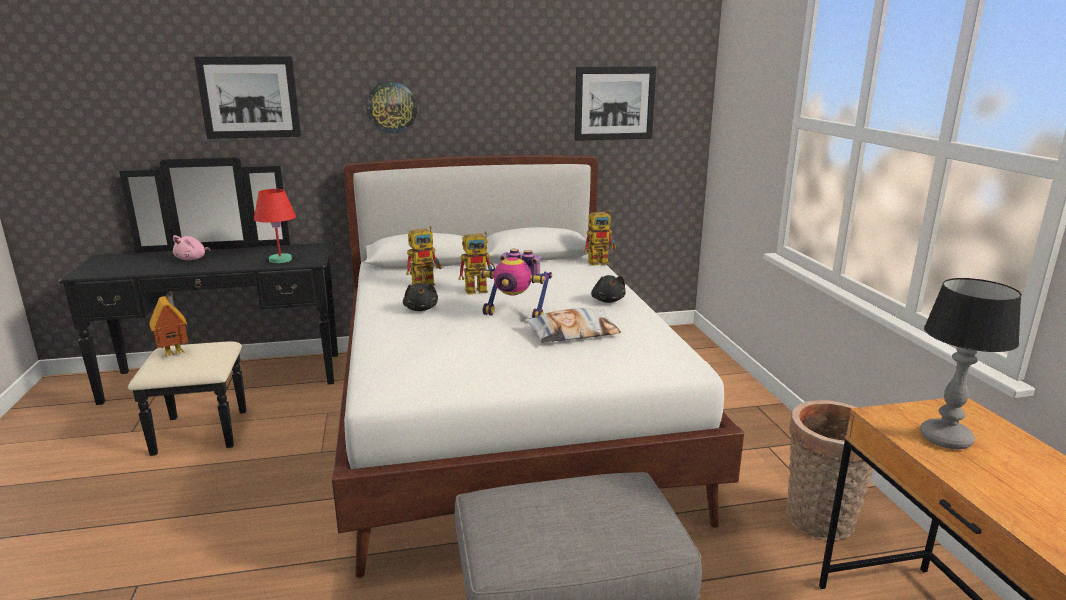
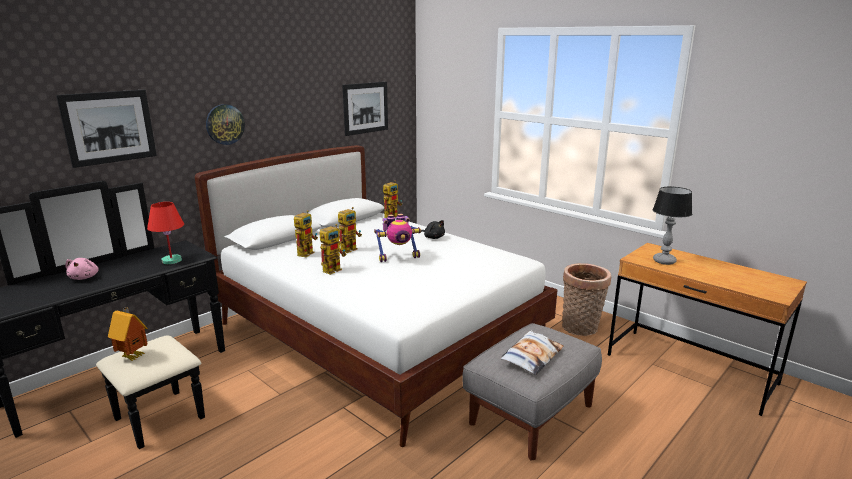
camera: 35 degrees left, 0 degrees up
(421, 309) = (334, 269): black plush toy -> toy robot
(572, 333) = (445, 259): pillow -> pillow (531, 356)

